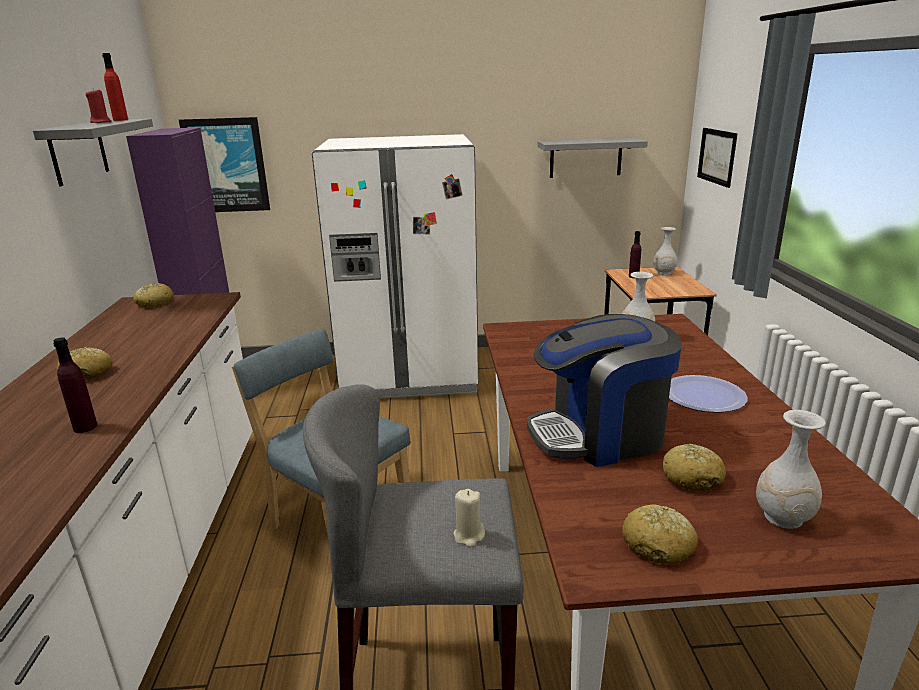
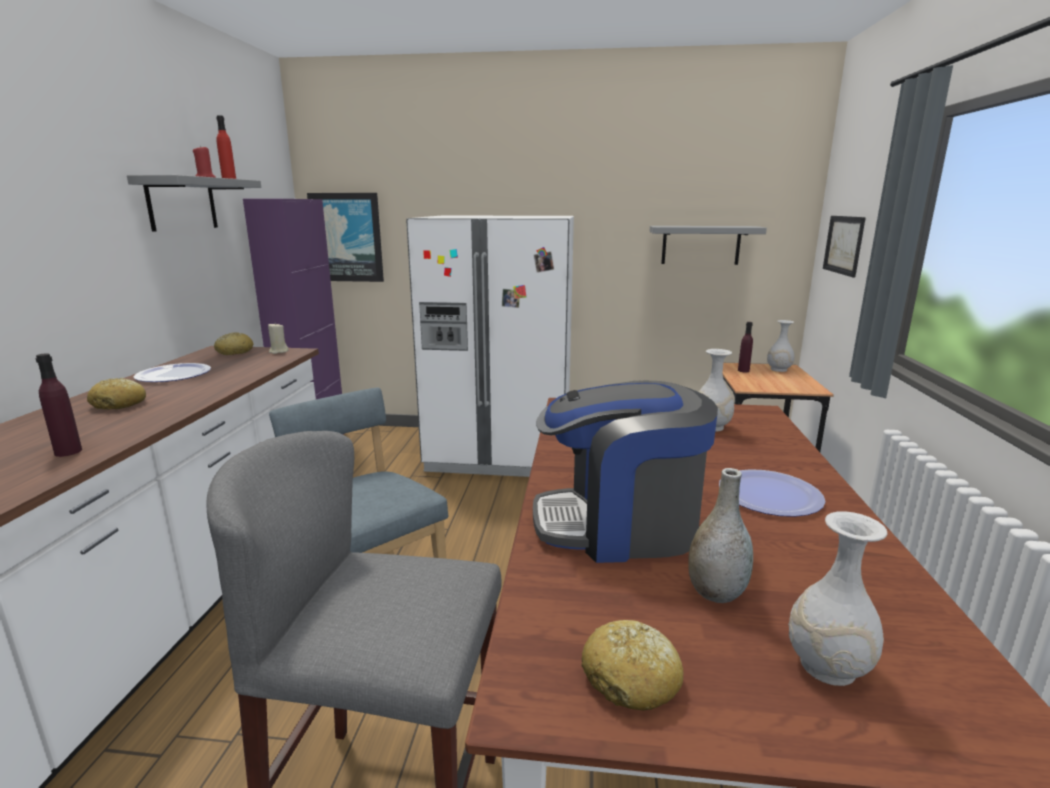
camera: 10 degrees right, 5 degrees down
(113, 335) = (173, 375): none -> plate
(469, 535) = (412, 627): beige candle -> beige candle (278, 351)
(692, 478) = (716, 593): bread -> grey vase

